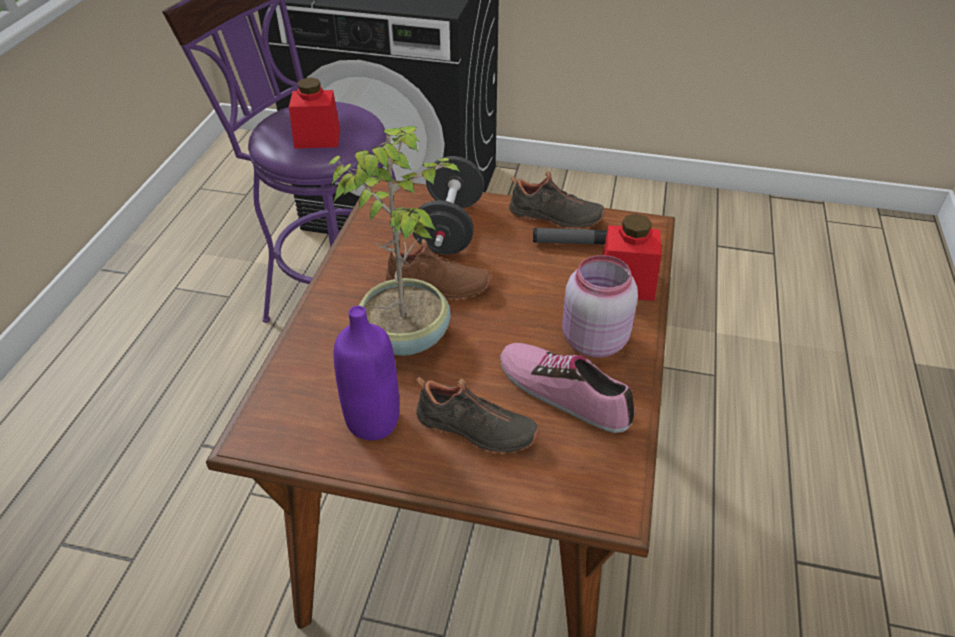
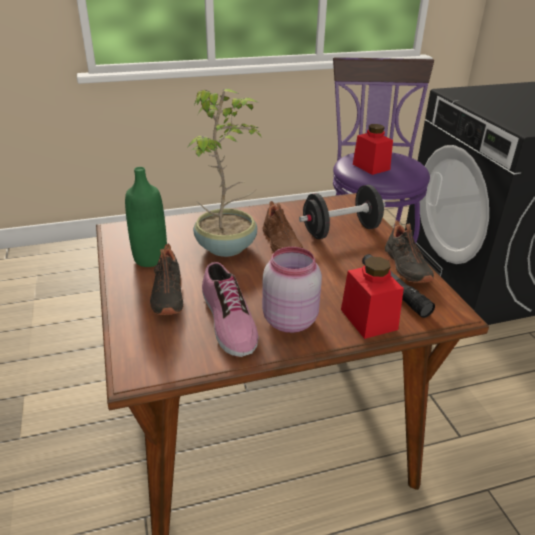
camera: 60 degrees right, 10 degrees down
(373, 421) = (150, 258): purple bottle -> green bottle
(564, 392) = (227, 321): shoe -> shoe turned 150 degrees clockwise

